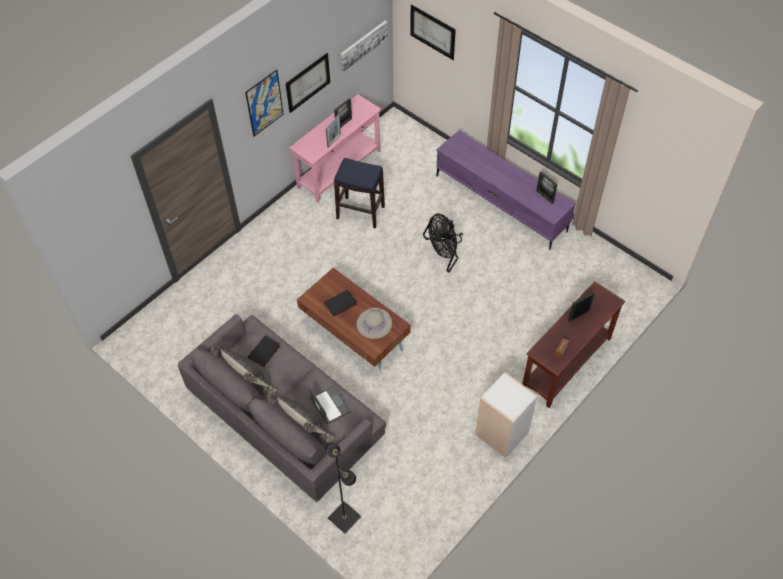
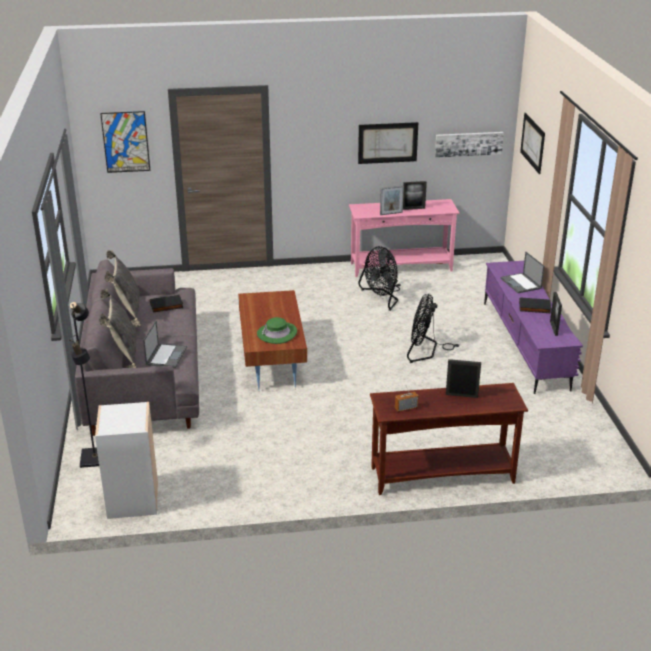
camera: 40 degrees right, 25 degrees down
(264, 103) = (329, 131): picture -> picture (125, 142)
(341, 304) = (267, 311): black book -> black book (534, 308)
(360, 213) = (383, 296): stool -> black fan
(374, 324) = (277, 333): beige hat -> green hat
(481, 159) = (521, 283): none -> laptop
(501, 434) = (306, 485): bookcase -> bookcase (132, 500)

